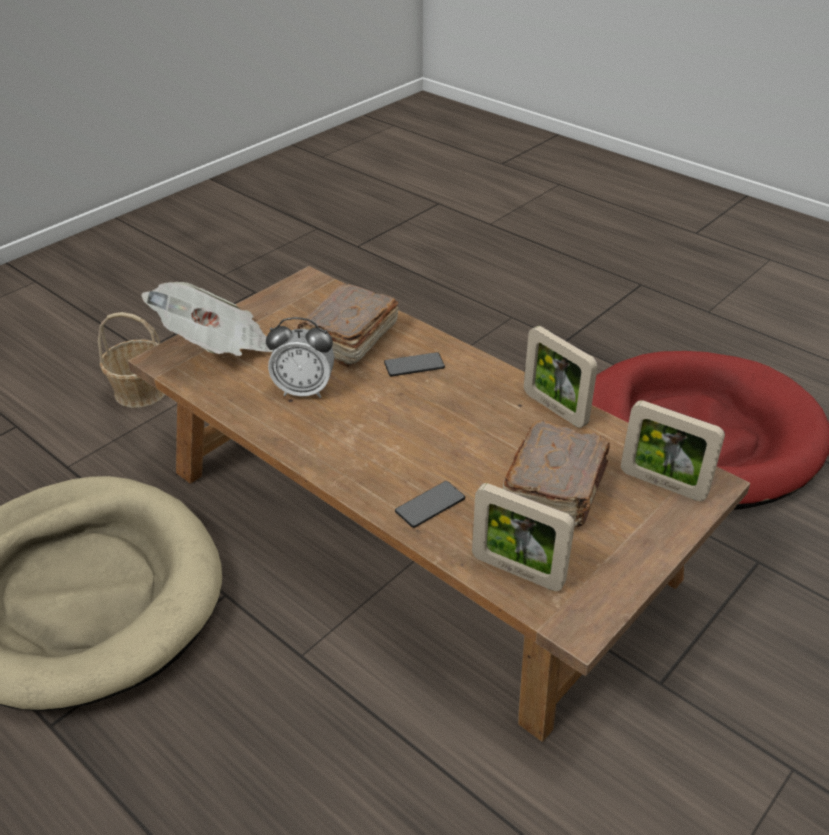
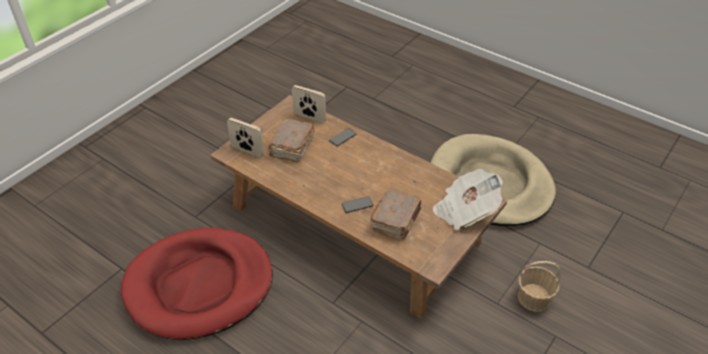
camera: 175 degrees right, 5 degrees up
(304, 390) = (409, 187): alarm clock -> none
(554, 409) = (287, 184): picture frame -> none

